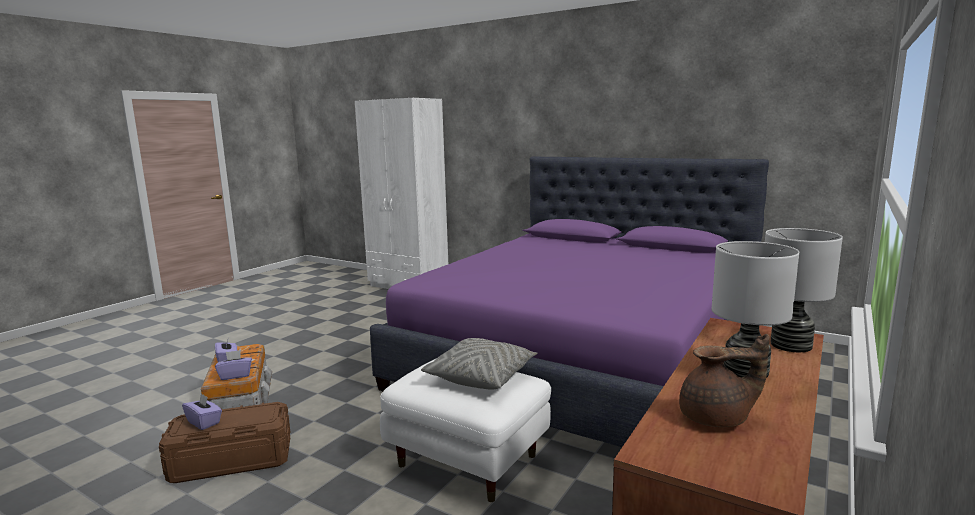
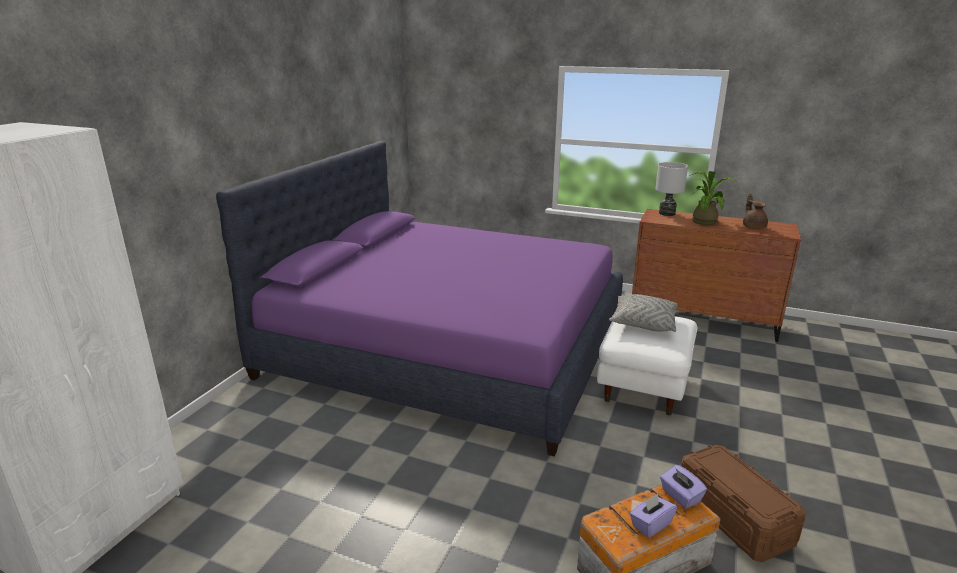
camera: 100 degrees left, 10 degrees up
(204, 422) = (758, 492): purple tissue box -> none
(745, 371) = (705, 221): grey table lamp -> potted plant

